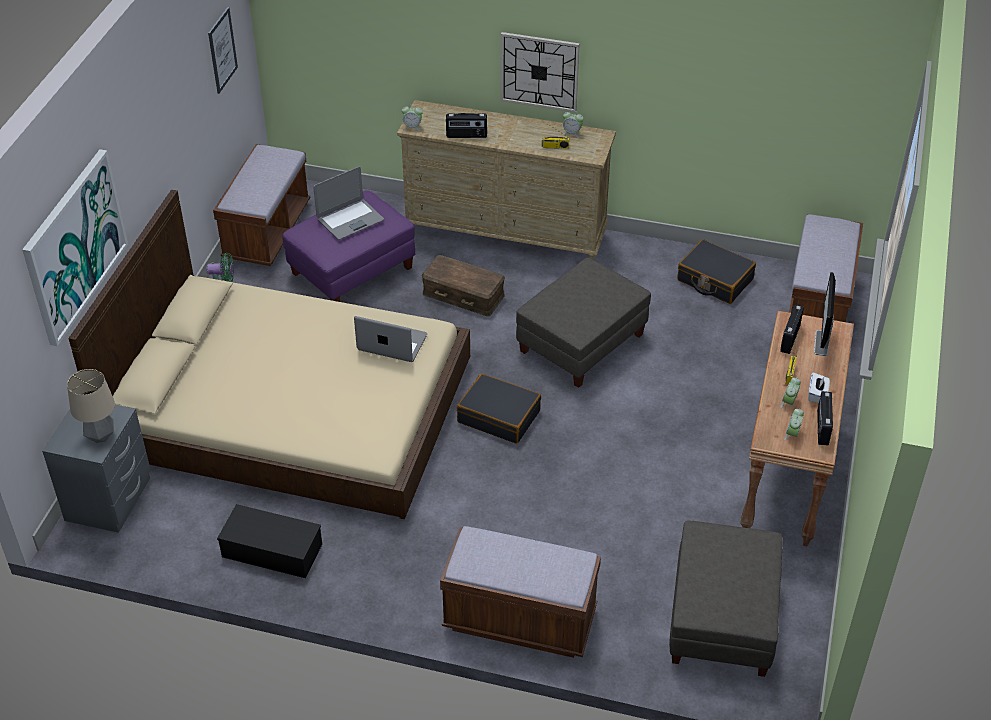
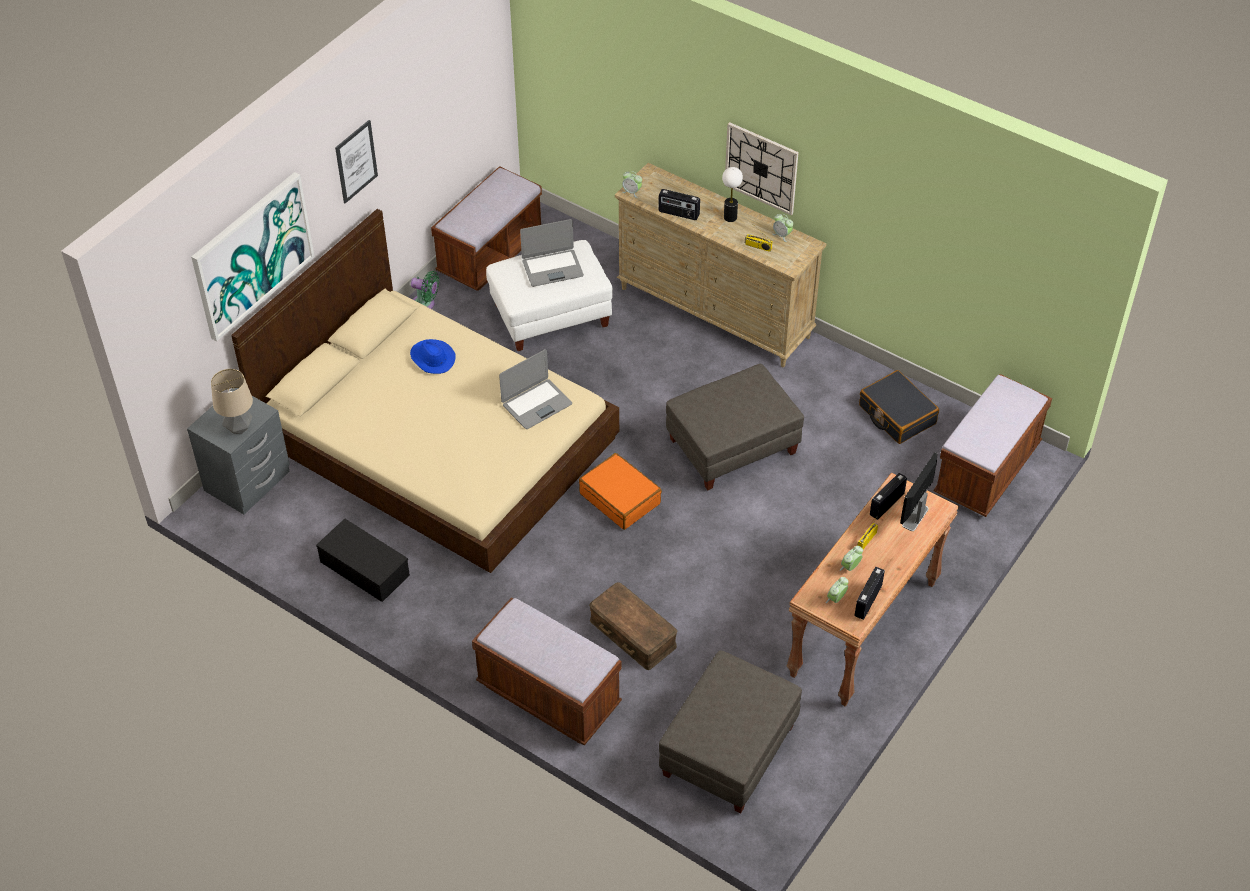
camera: 20 degrees right, 5 degrees up
(222, 50) = (466, 79): picture -> picture (356, 161)
(266, 327) = (432, 358): none -> blue hat
(352, 272) = (550, 316): purple ottoman -> white ottoman
(392, 343) = (536, 404): laptop -> laptop turned 105 degrees clockwise
(464, 294) = (645, 366): brown storage box -> brown storage box (633, 633)
(499, 416) = (620, 498): black suitcase -> orange suitcase
(516, 128) = (730, 217): none -> table lamp
(817, 395) = (881, 567): white tissue box -> none

